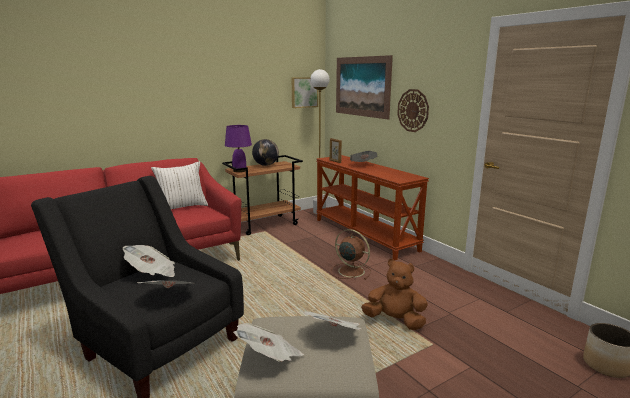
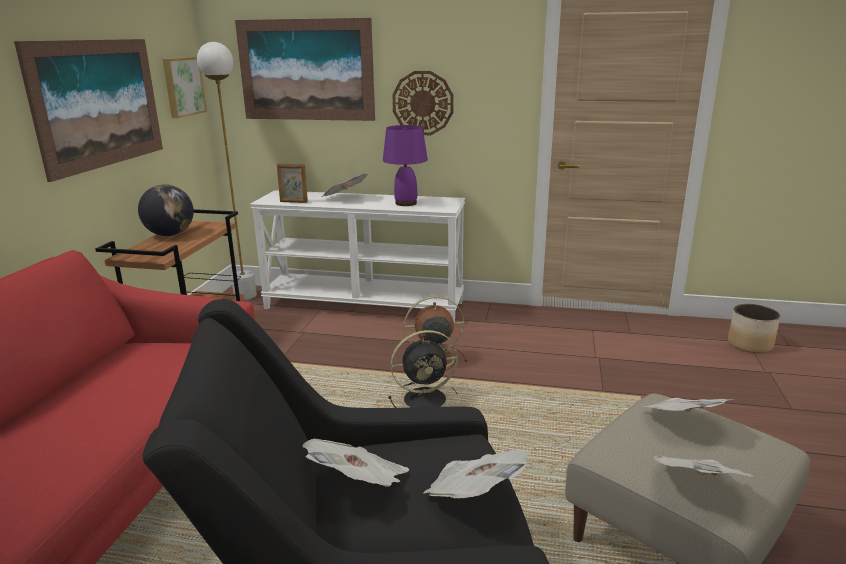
camera: 45 degrees left, 5 degrees up
(182, 207) = (105, 361): white pillow -> none
(240, 170) = (148, 256): purple table lamp -> purple table lamp (406, 203)
(242, 96) = (98, 103): none -> picture
(313, 286) = (427, 399): none -> black fan
(365, 234) = (364, 305): brown console table -> white console table
(395, 321) = (573, 392): brown plush toy -> none

